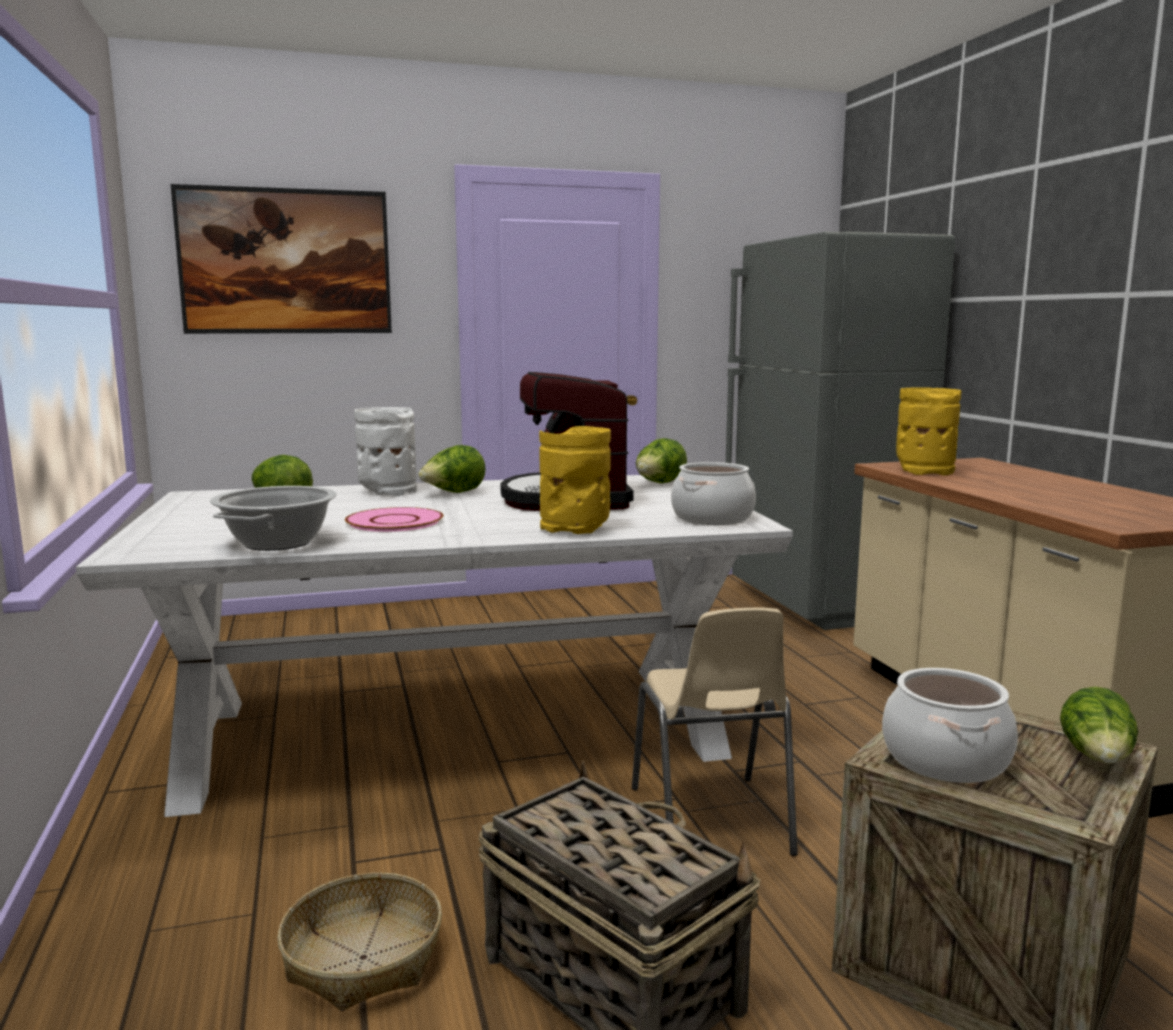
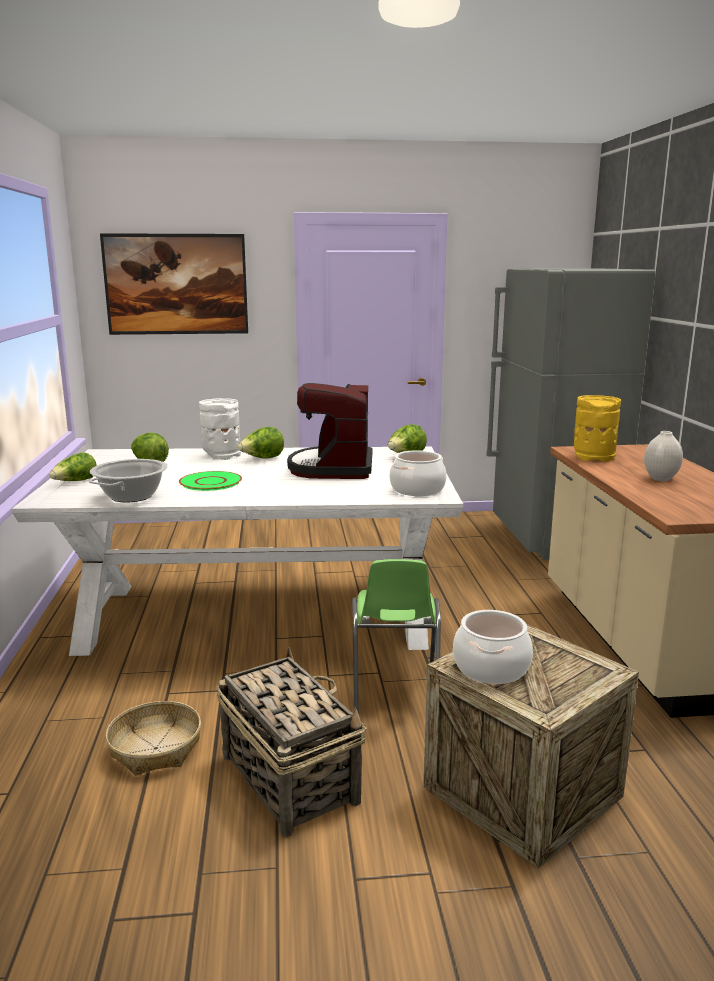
camera: 10 degrees right, 5 degrees up
(395, 521) = (211, 482): pink plate -> green plate
(575, 530) = (319, 495): yellow vase -> none
(710, 821) = (394, 689): beige chair -> green chair
(1041, 489) = (660, 479): none -> white vase
(1098, 758) = (590, 675): lettuce -> lettuce (75, 482)

